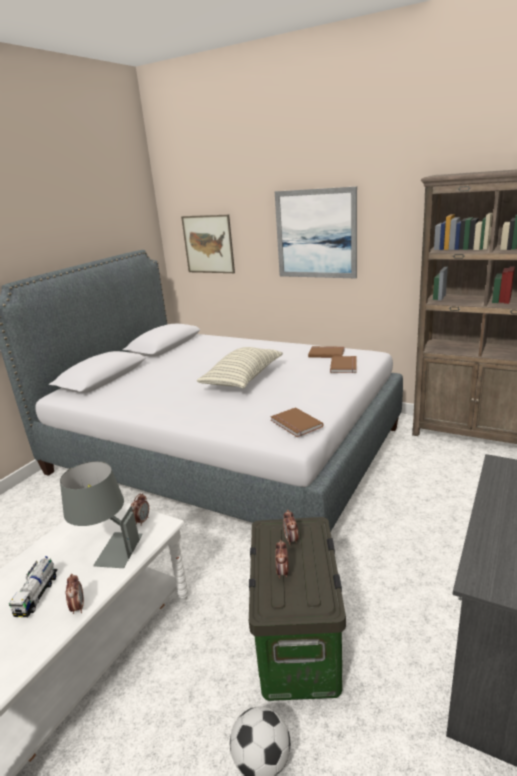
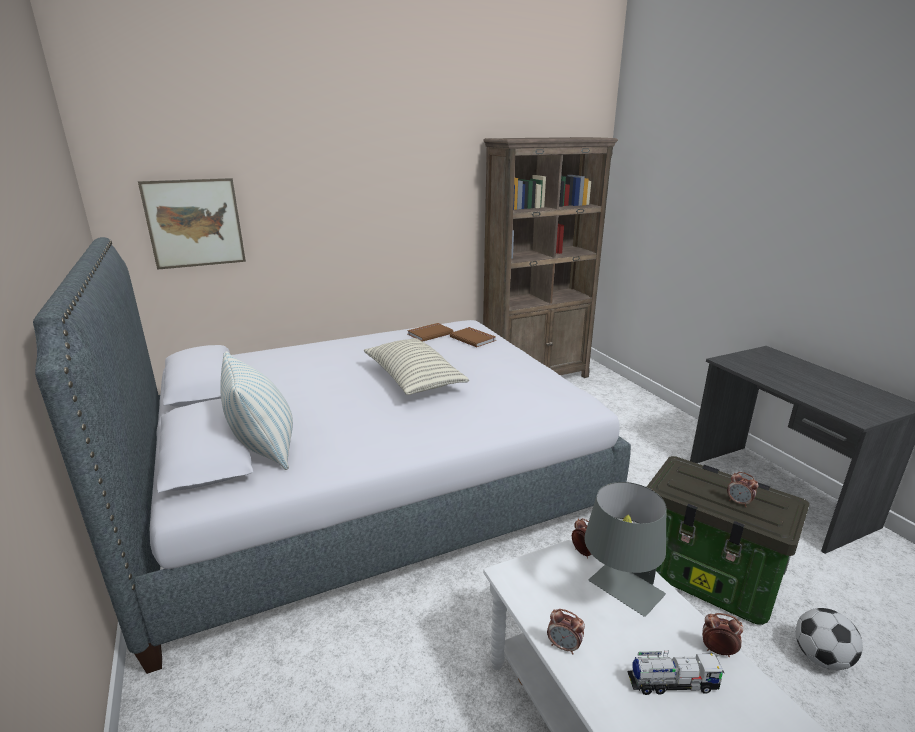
camera: 55 degrees left, 0 degrees up
(37, 595) = (672, 683): toy truck -> toy truck turned 45 degrees counterclockwise
(116, 385) = (263, 448): none -> pillow
(291, 540) = (695, 481): alarm clock -> alarm clock (564, 646)
(295, 424) = (561, 394): brown book -> none
(316, 234) = (364, 201): picture -> none

